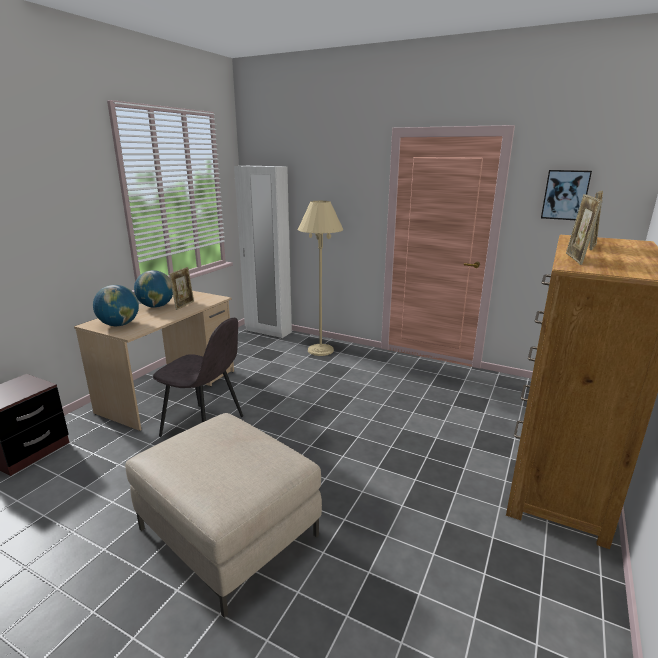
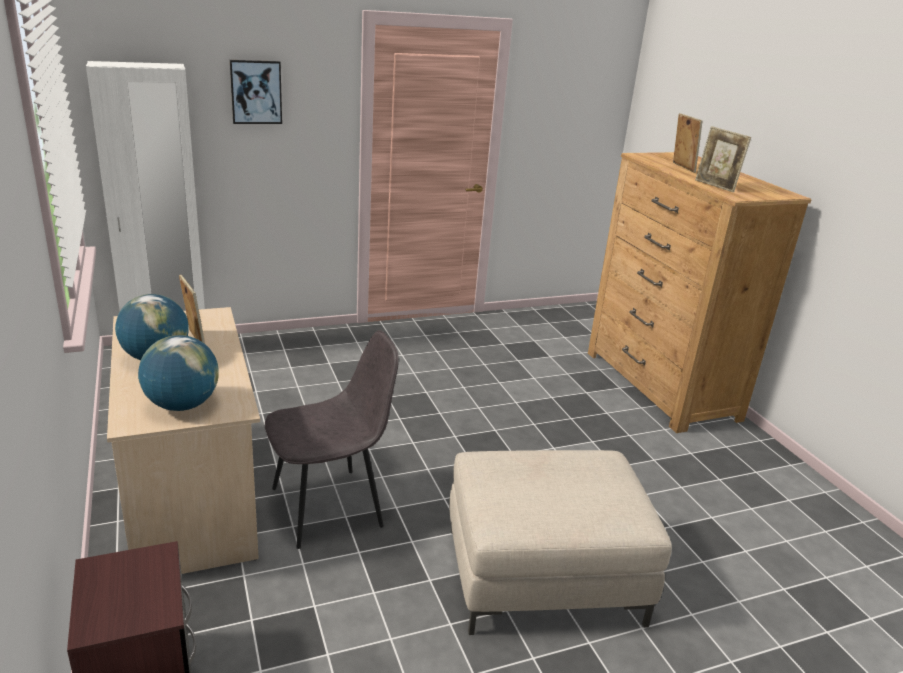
camera: 50 degrees left, 5 degrees up
(320, 350) = (292, 351): beige floor lamp -> none
(565, 195) = (561, 99): picture -> picture (256, 92)

